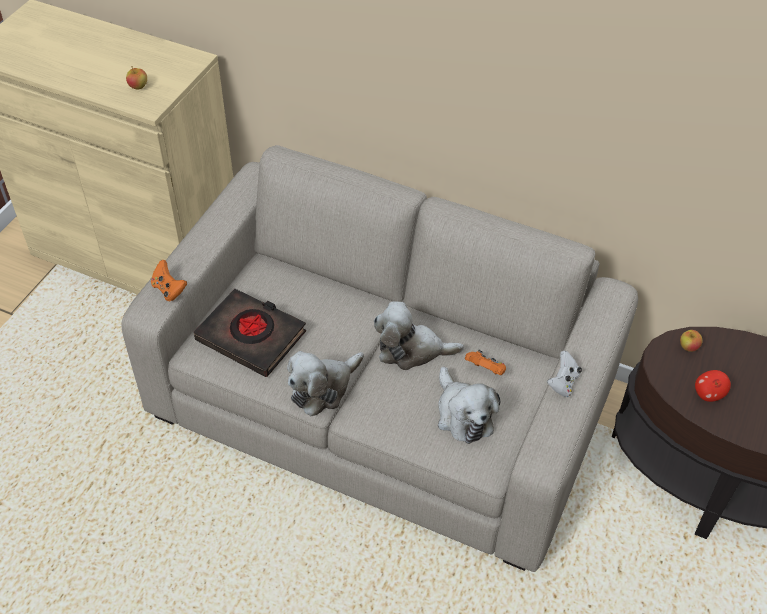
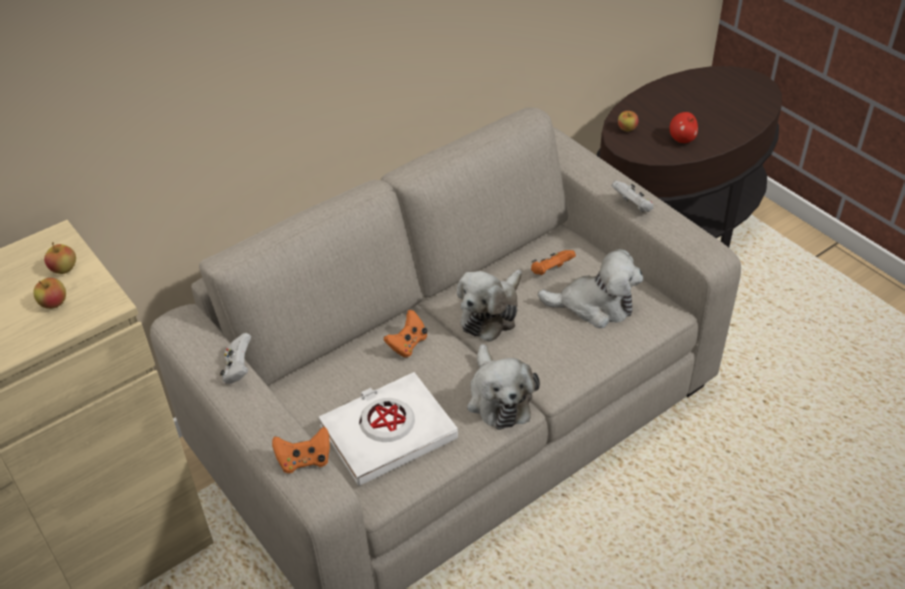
camera: 60 degrees left, 5 degrees down
(170, 76) = (64, 269): none -> apple
(229, 221) = (238, 370): none -> white game controller
(251, 336) = (388, 433): black book -> white book
(345, 312) = (408, 344): none -> orange game controller

